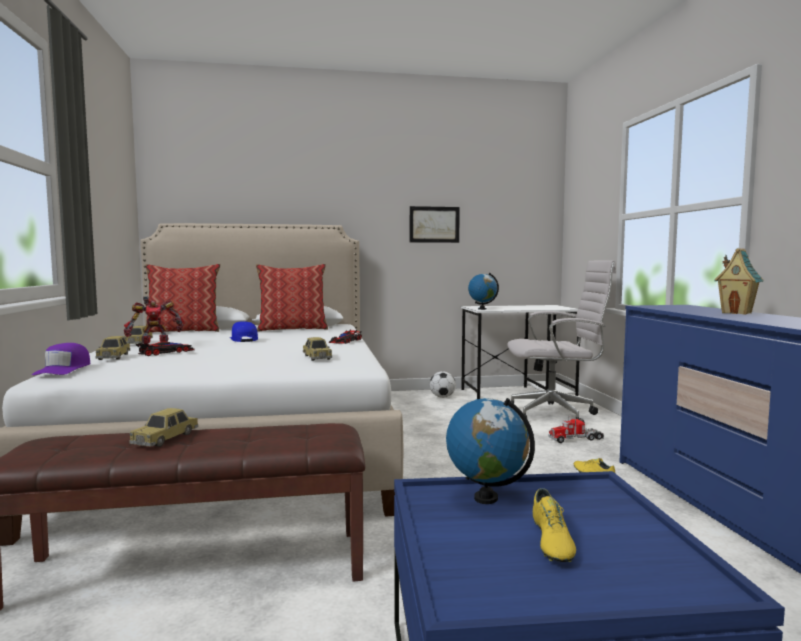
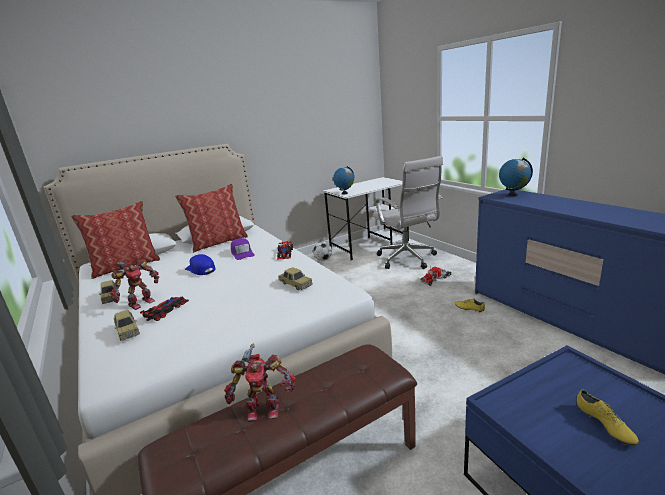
camera: 20 degrees left, 15 degrees up
(64, 369) = (108, 365): purple cap -> purple cap (242, 253)
(165, 438) = (264, 409): toy car -> toy robot
(434, 224) = (296, 130): picture -> none
(486, 498) = (531, 395): globe -> globe (513, 195)
(556, 415) = (408, 260): white office chair -> white office chair turned 90 degrees clockwise
(737, 313) = (558, 201): toy house -> none

